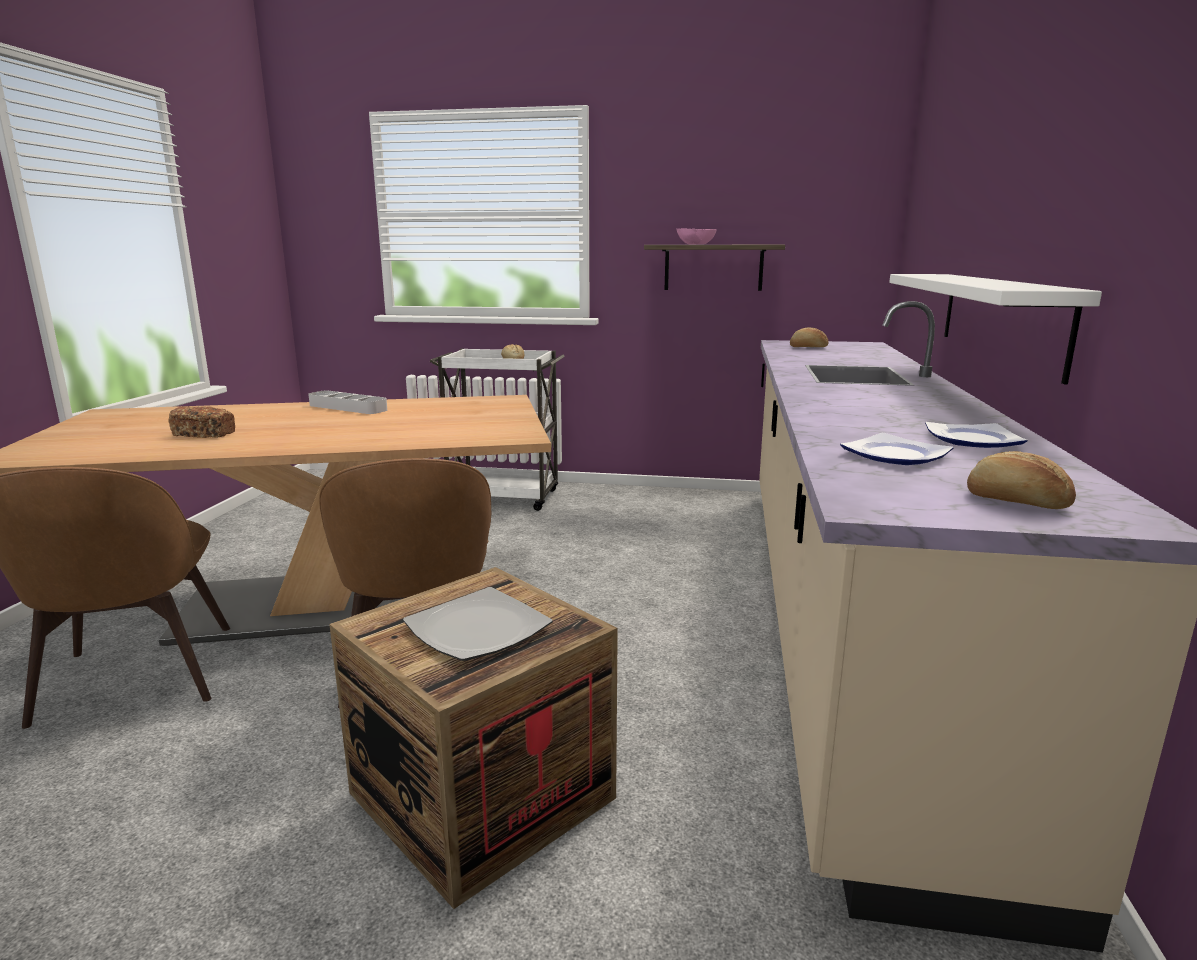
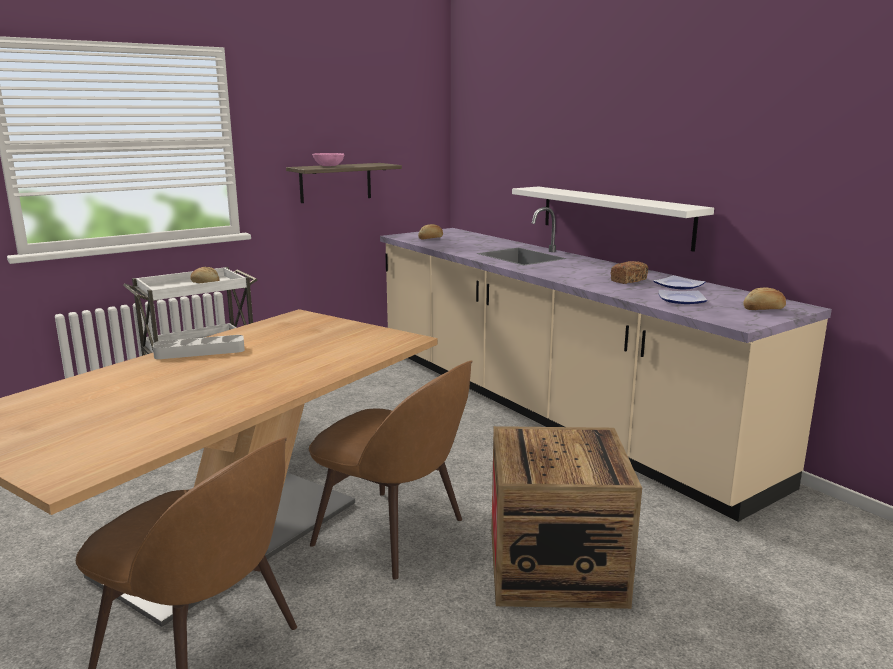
camera: 45 degrees left, 0 degrees up
(204, 434) = (169, 404): bread -> bread (628, 280)
(479, 629) = (569, 453): plate -> none

